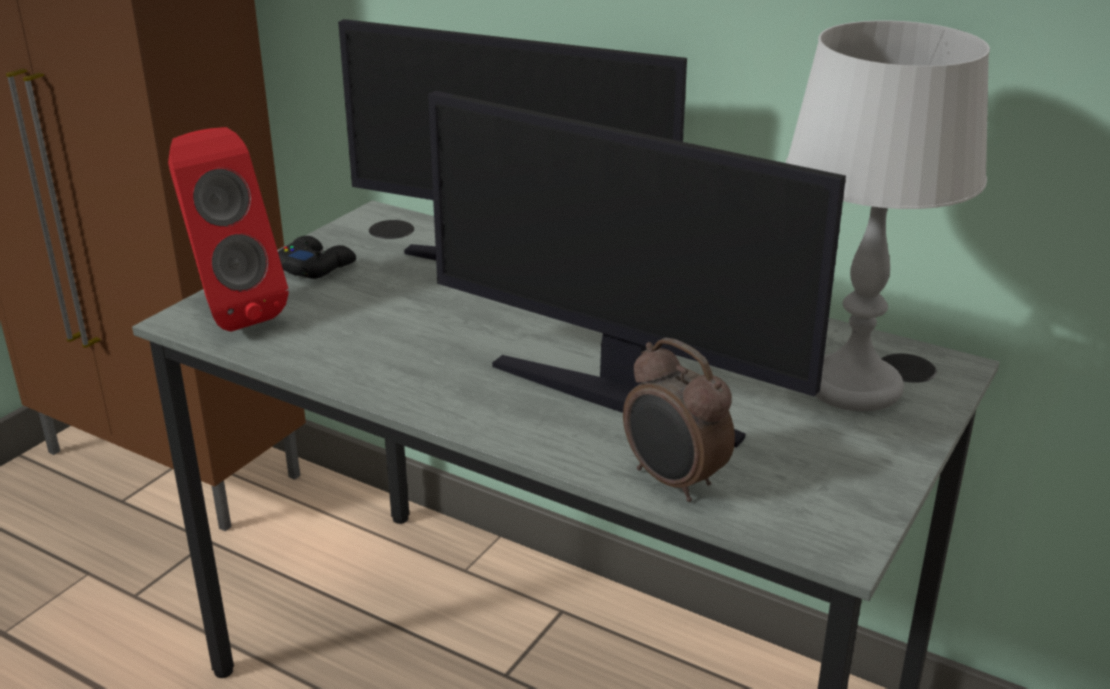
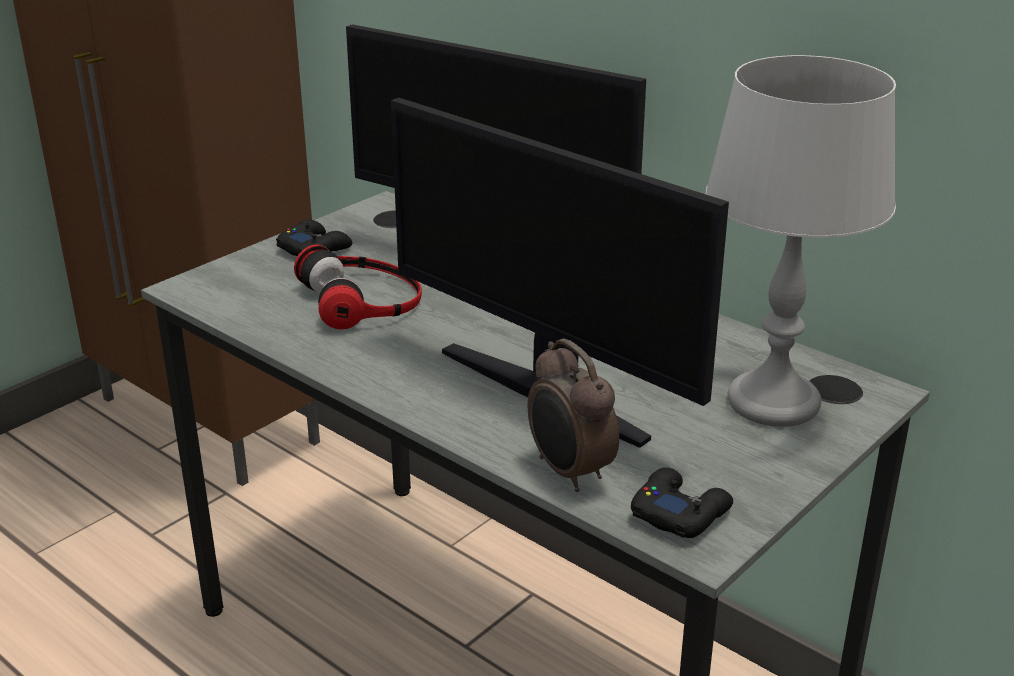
camera: 10 degrees right, 0 degrees up
(230, 312) = (227, 284): red speaker -> none
(387, 316) = (363, 299): none -> headphones
(803, 512) = (679, 512): none -> black game controller

